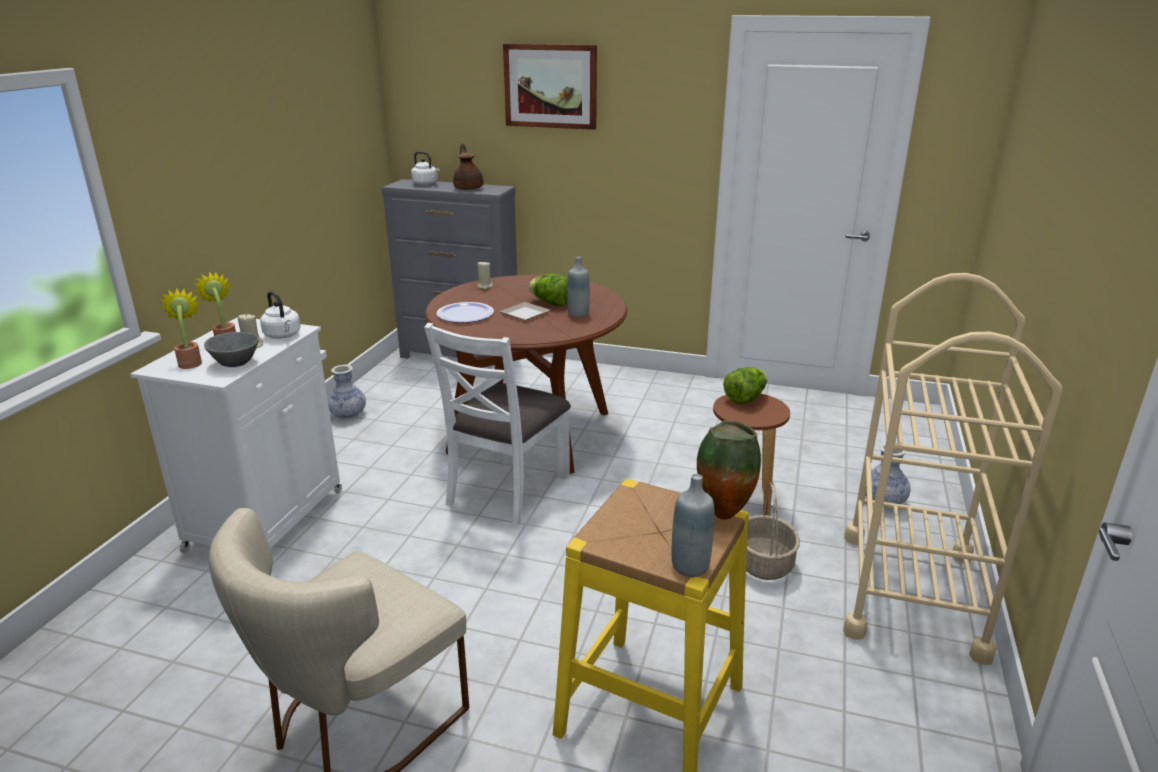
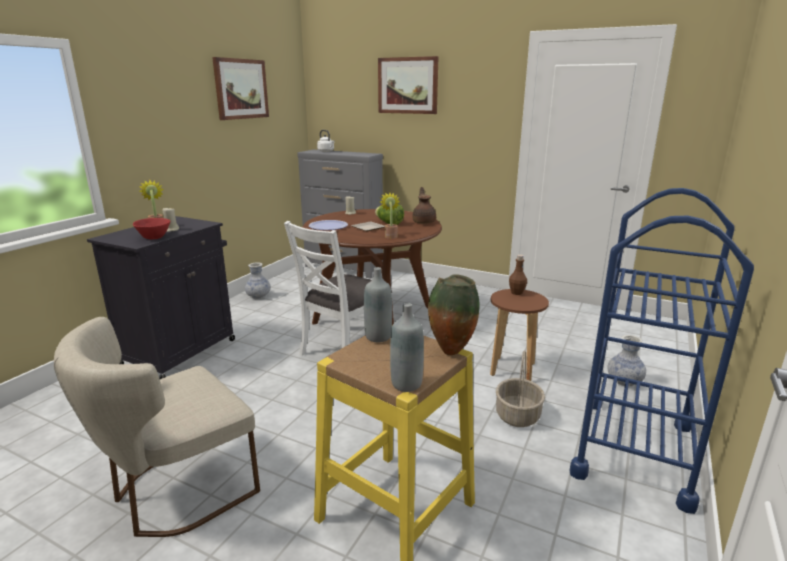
camera: 10 degrees right, 5 degrees down
(190, 362) = (127, 235): potted plant -> potted plant (390, 236)
(235, 364) = (153, 238): grey bowl -> red bowl
(268, 518) = (181, 352): white cabinet -> black cabinet
(283, 335) = (195, 226): white kettle -> none
(301, 102) = (241, 89): none -> picture
(468, 188) = (351, 153): brown teapot -> brown teapot (424, 222)
(578, 314) = (405, 230): grey bottle -> grey bottle (378, 337)
(745, 398) = (516, 293): lettuce -> brown bottle
(911, 593) = (634, 449): beige cart -> blue cart

